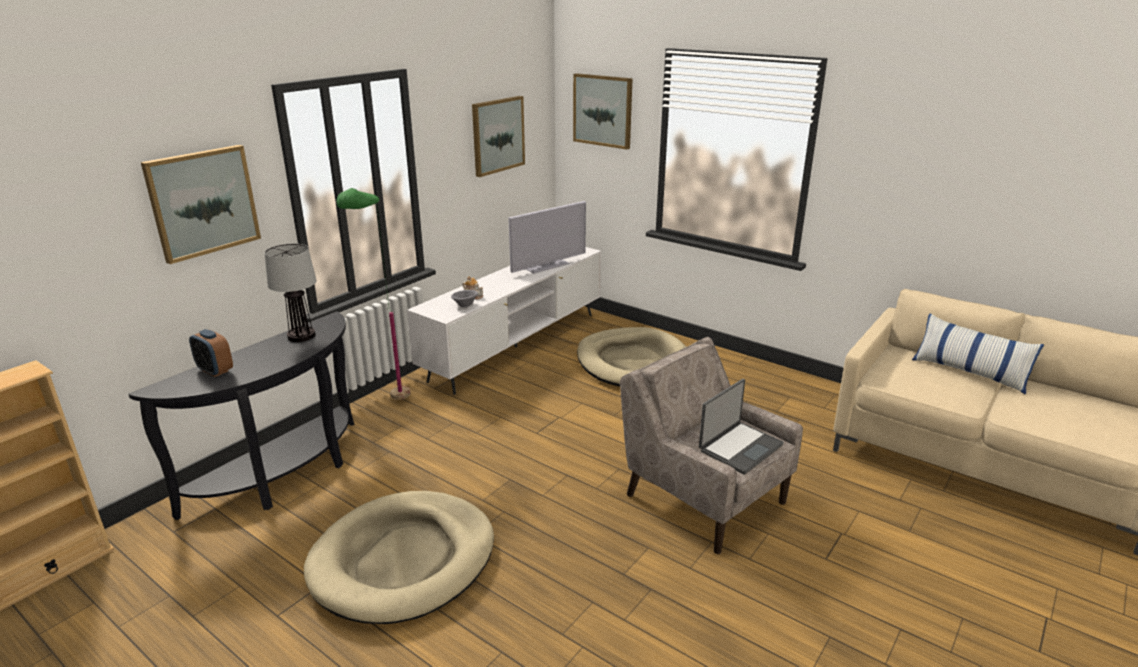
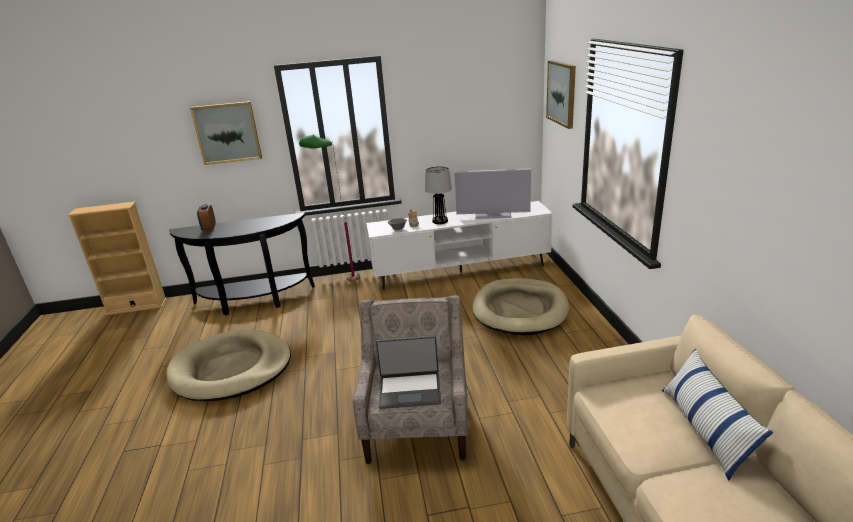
camera: 45 degrees right, 0 degrees up
(302, 336) = (267, 221): table lamp -> table lamp (440, 221)
(497, 135) = (473, 108): picture -> none

